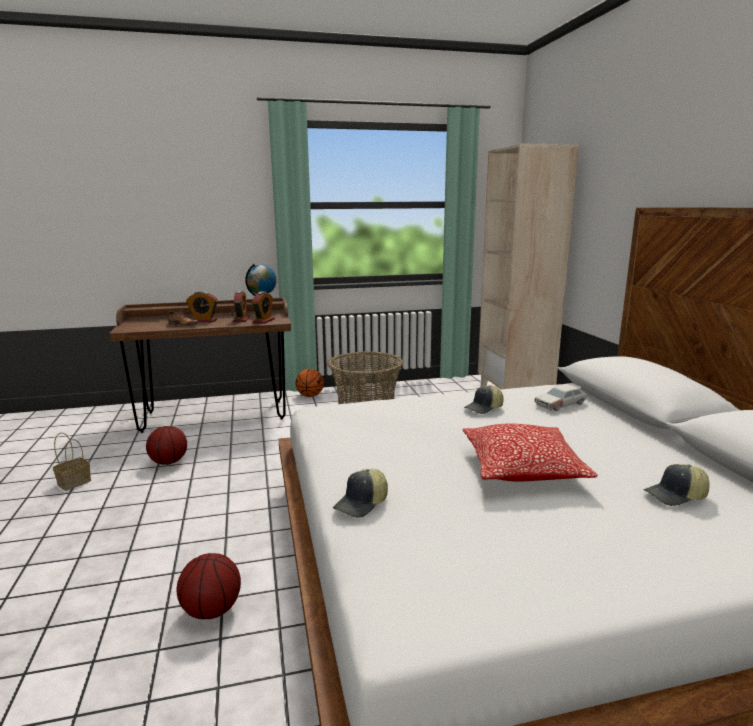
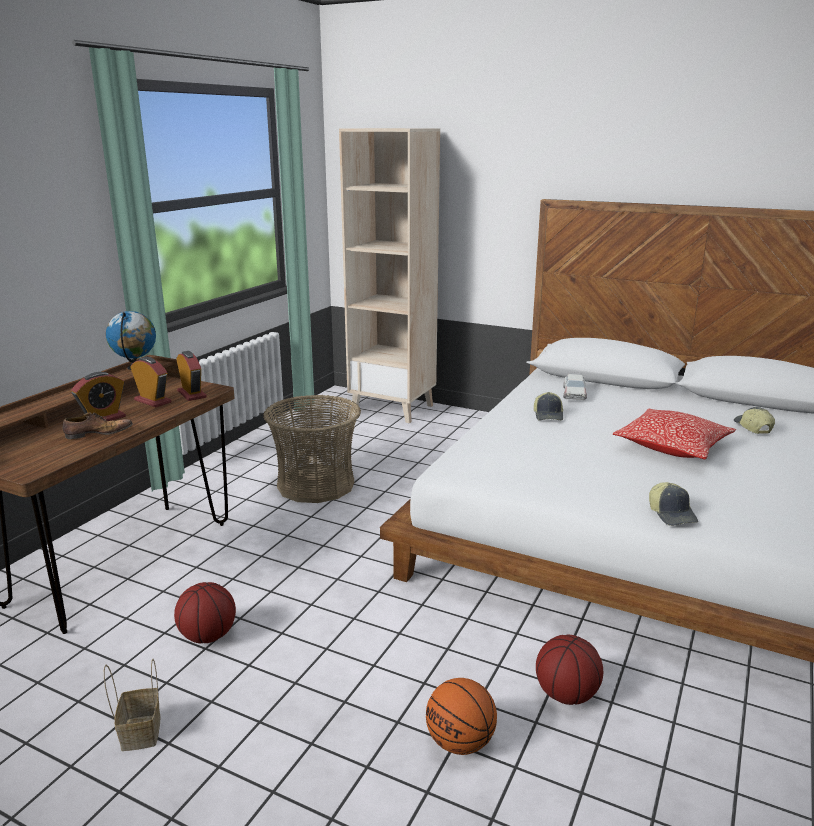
camera: 50 degrees left, 5 degrees up
(310, 396) = (190, 486): basketball -> basketball (460, 742)
(676, 496) = (752, 427): cap -> cap turned 150 degrees clockwise

